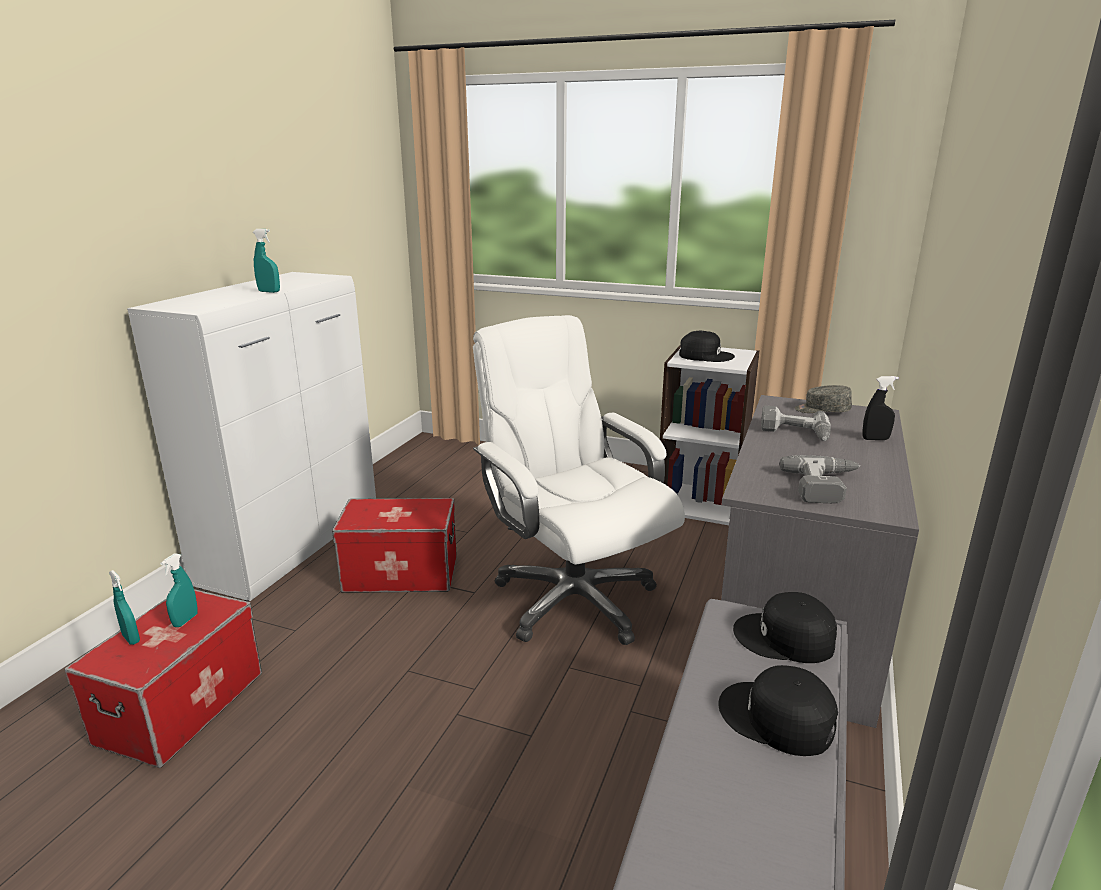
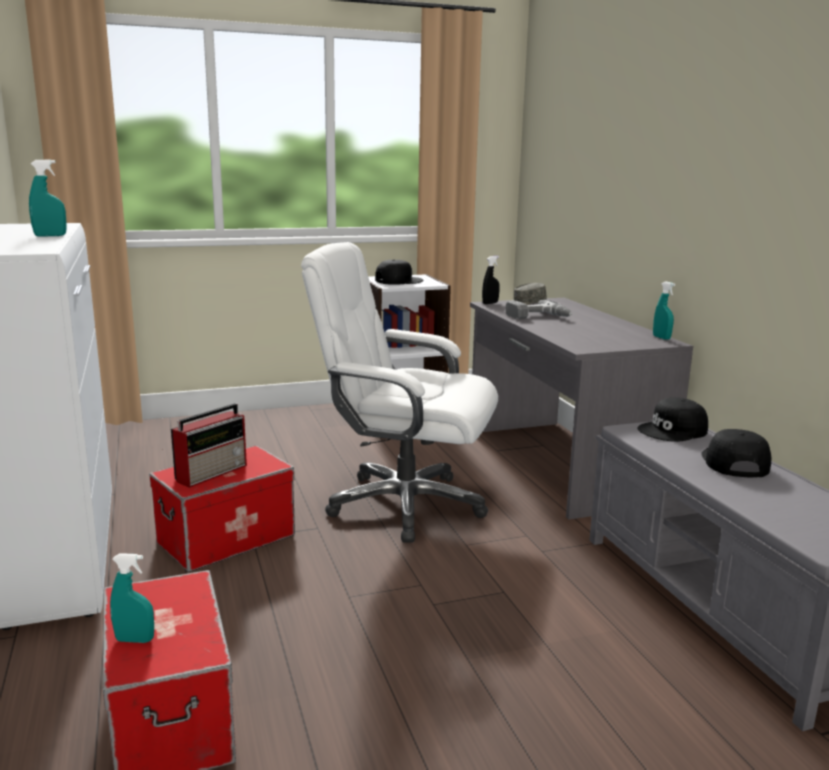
camera: 40 degrees left, 5 degrees down
(185, 620) = (167, 605): turquoise spray bottle -> turquoise spray bottle (661, 338)
(385, 514) = (213, 472): none -> radio
(776, 719) = (733, 462): black cap -> black cap turned 105 degrees clockwise
(826, 486) = (614, 338): power drill -> none
(875, 439) = (586, 312): black spray bottle -> black spray bottle (490, 303)

